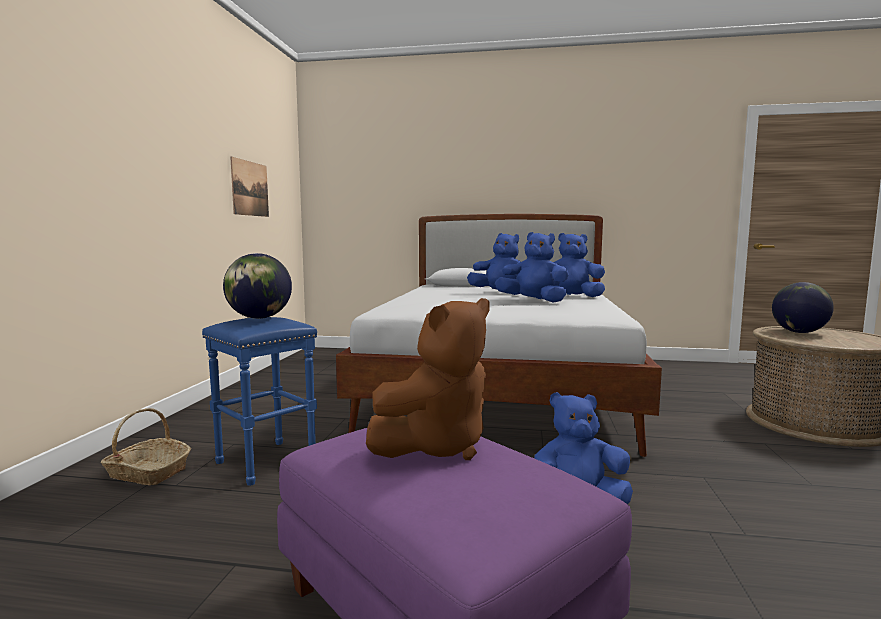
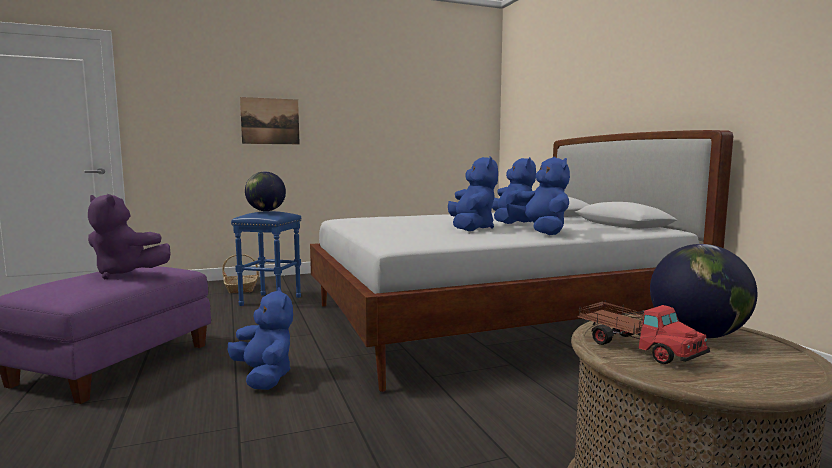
camera: 60 degrees right, 0 degrees up
(250, 188) = (419, 125): picture -> picture (270, 121)
(436, 446) = (125, 274): brown plush toy -> purple plush toy
(828, 340) = (636, 347): none -> toy truck

